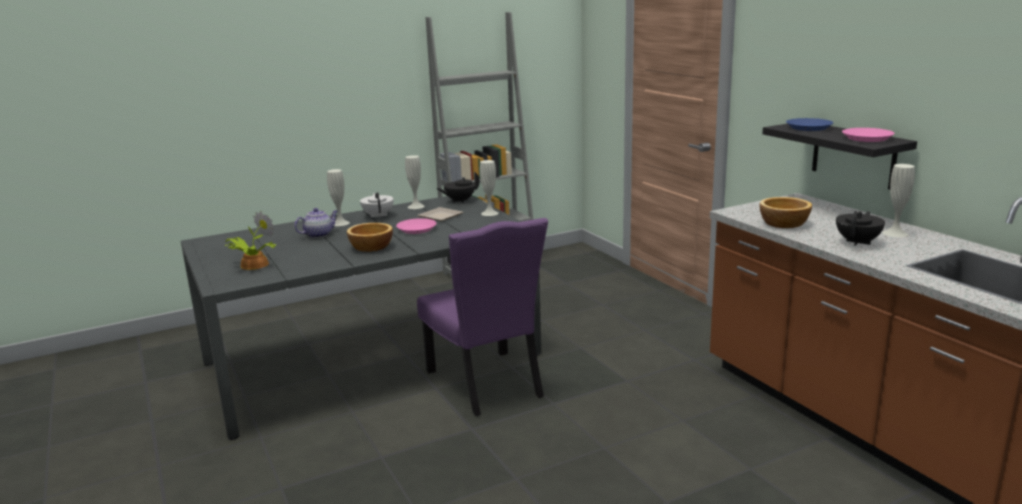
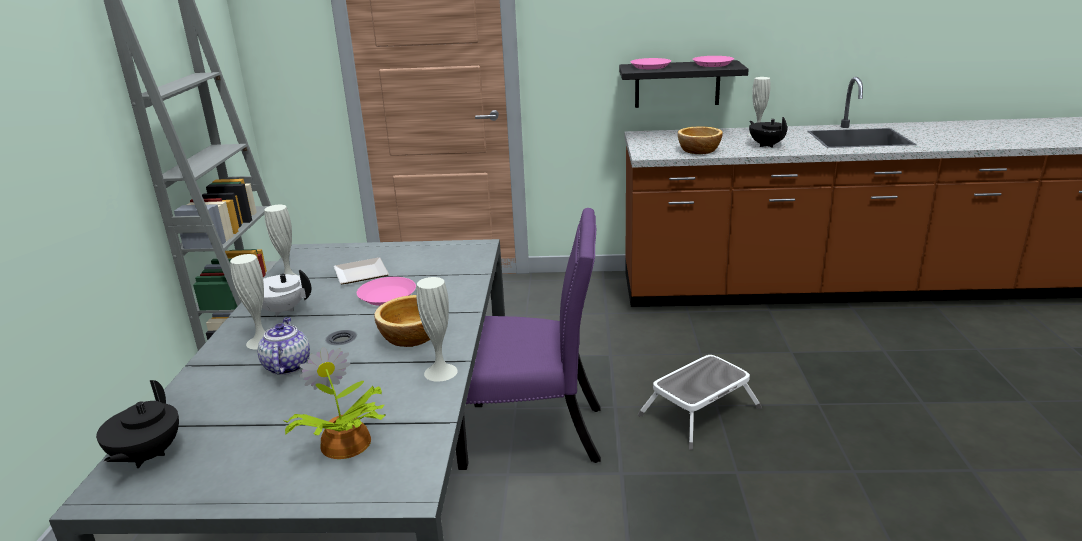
camera: 60 degrees left, 5 degrees up
(459, 201) = (319, 253): black teapot -> black teapot (146, 456)
(489, 213) = (400, 248): white vase -> white vase (440, 372)
(585, 442) = (700, 412): none -> grey step ladder
(809, 128) = (651, 67): blue plate -> pink plate

